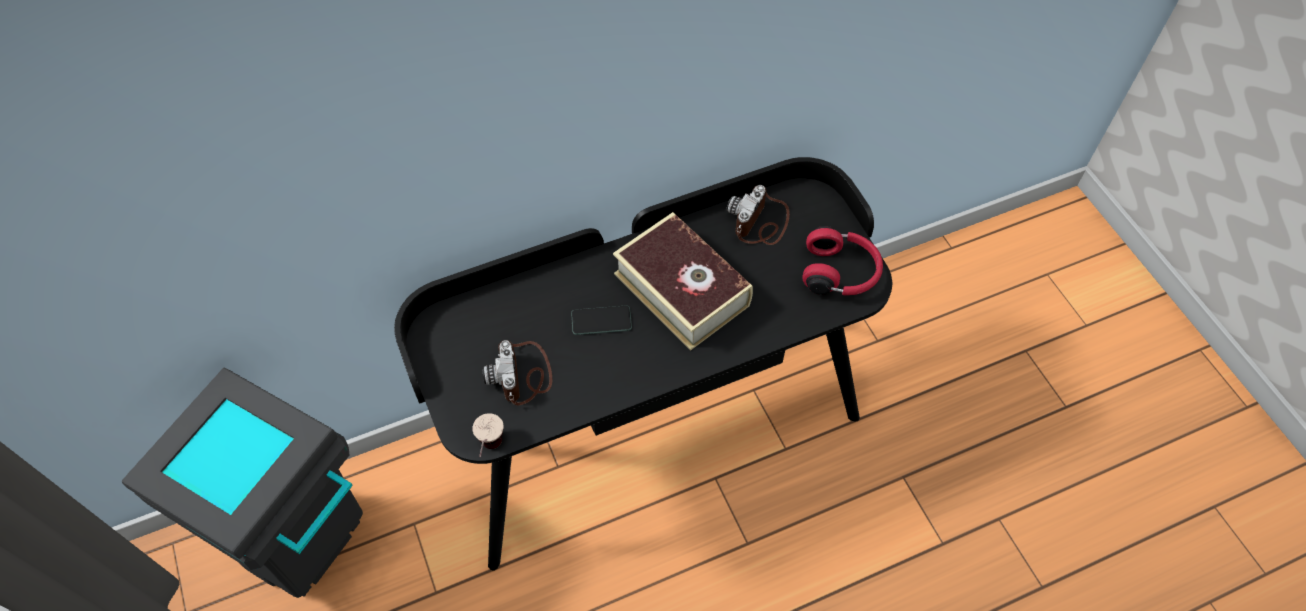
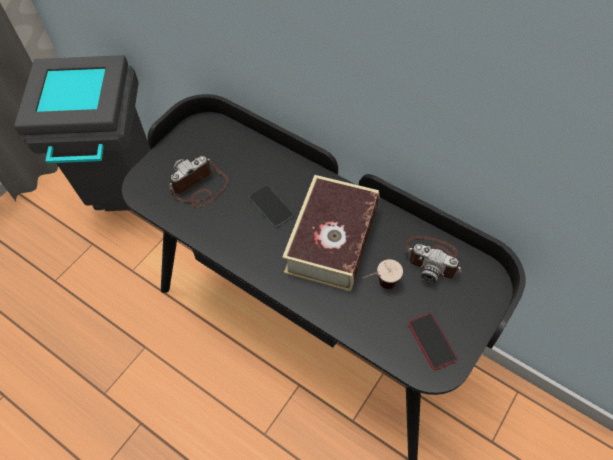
camera: 60 degrees right, 0 degrees up
(490, 451) = (133, 202): cup -> cup (379, 286)
(760, 222) = (433, 259): camera -> camera turned 150 degrees counterclockwise
(840, 273) = (432, 341): red headphones -> phone

